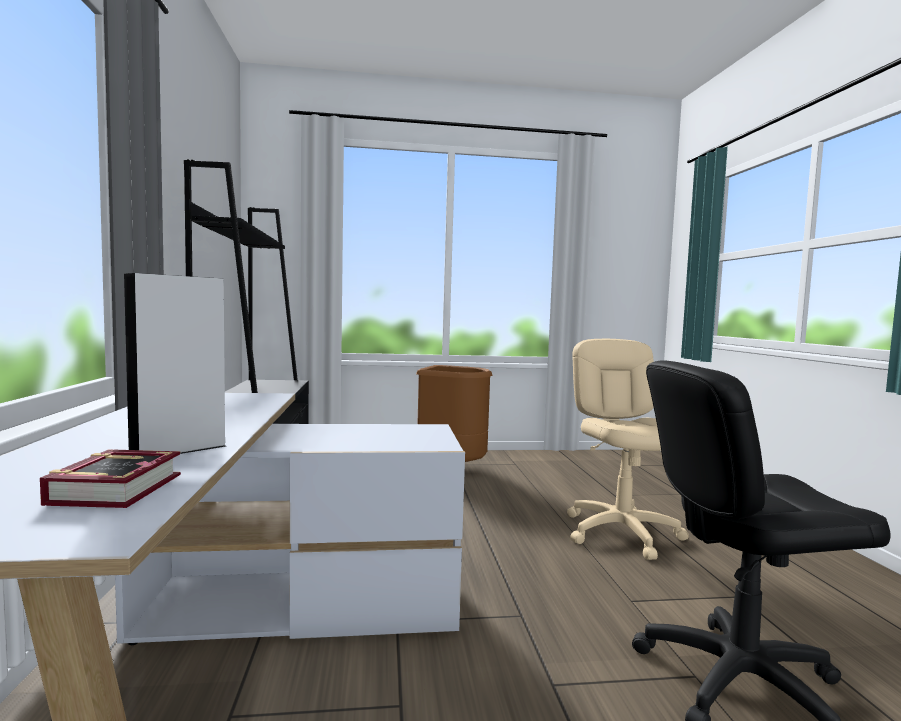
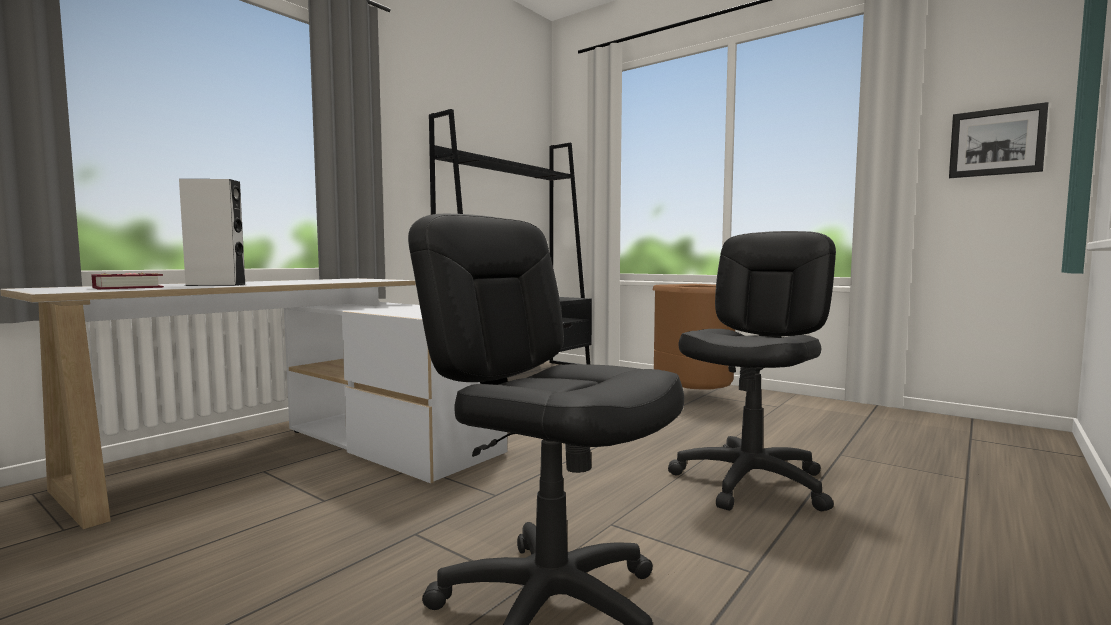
camera: 45 degrees right, 0 degrees up
(622, 533) = (751, 482): beige office chair -> black office chair
(624, 269) = (996, 142): none -> picture

